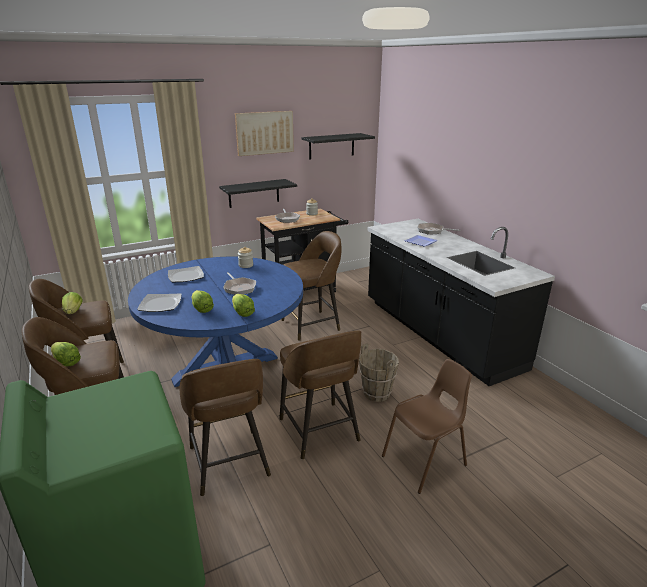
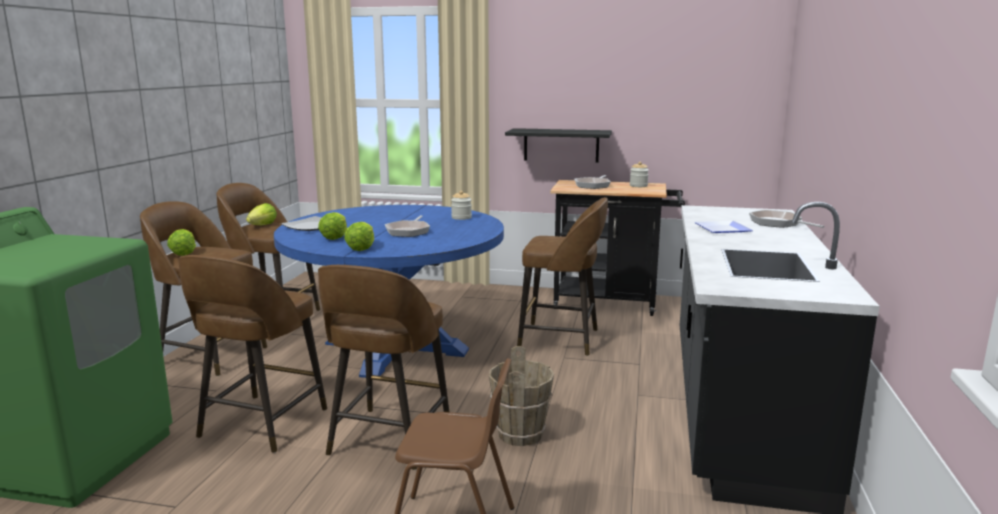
camera: 40 degrees right, 10 degrees down
(186, 276) = (384, 214): plate -> none
(264, 133) = (584, 61): picture -> none
(331, 146) = (695, 88): black shelf -> none

